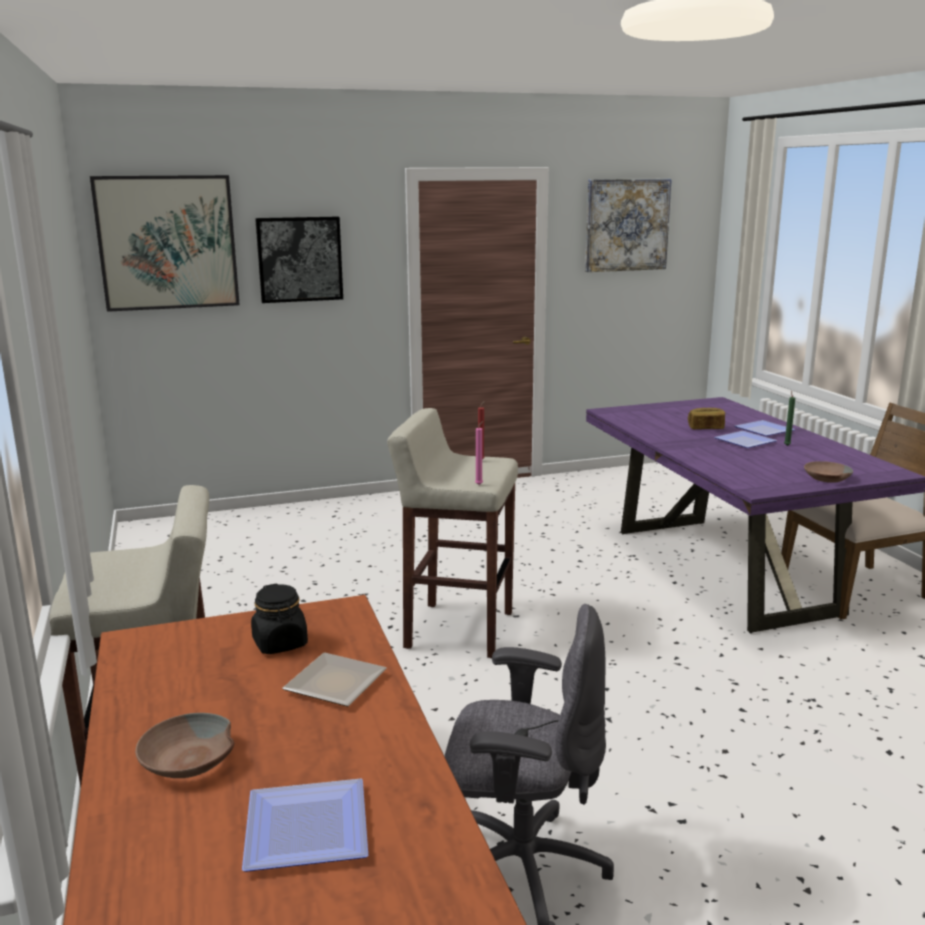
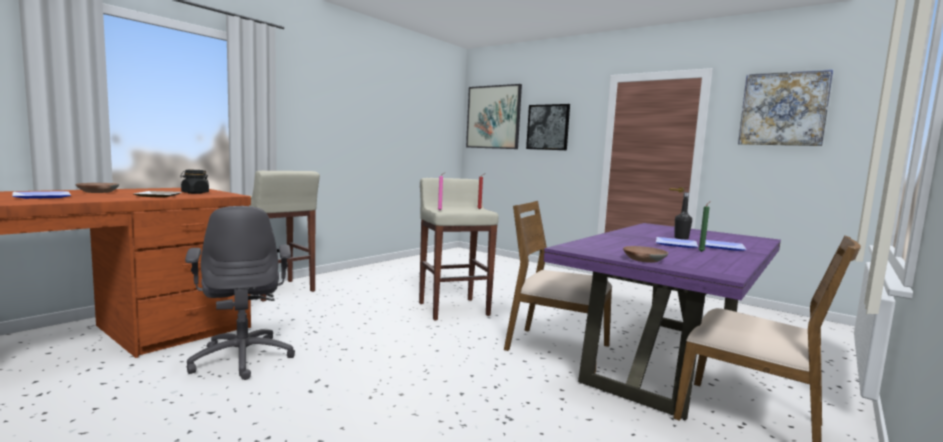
camera: 55 degrees right, 10 degrees down
(652, 611) = (556, 348): none -> brown chair
(706, 428) = (681, 238): bread -> black bottle

